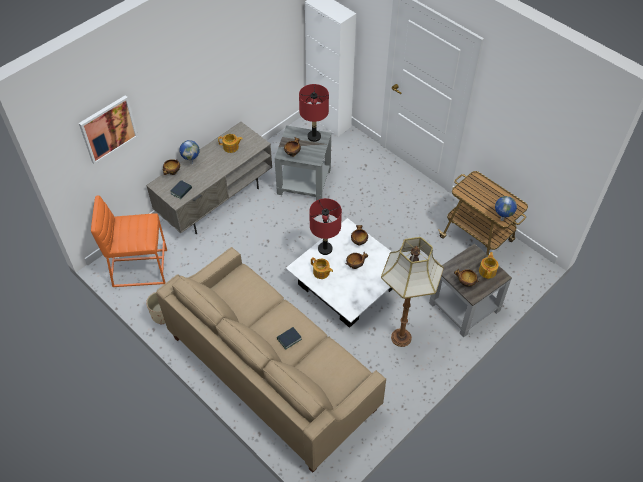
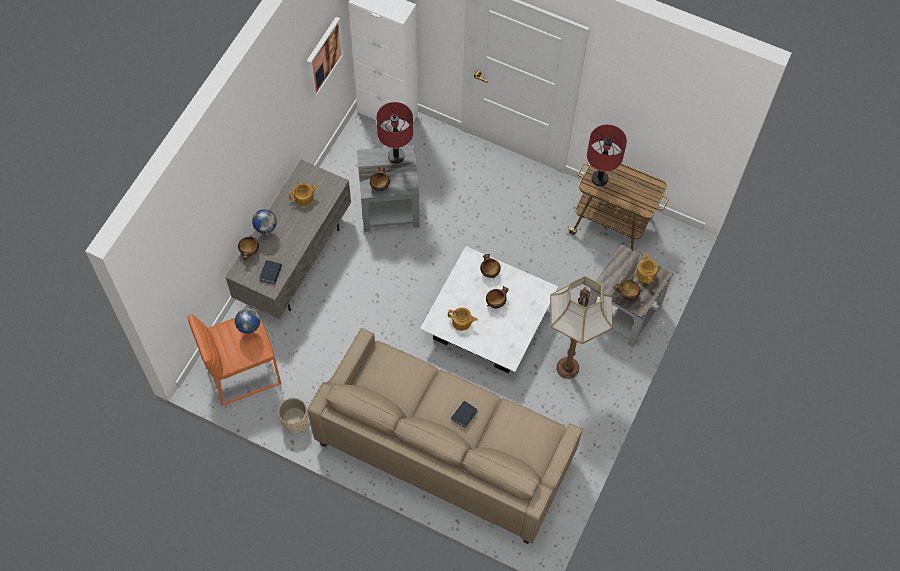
camera: 20 degrees left, 10 degrees up
(108, 129) = (191, 241): picture -> picture (323, 57)
(325, 249) = (455, 292): red table lamp -> red table lamp (599, 179)
(501, 219) = (643, 209): globe -> globe (249, 331)

